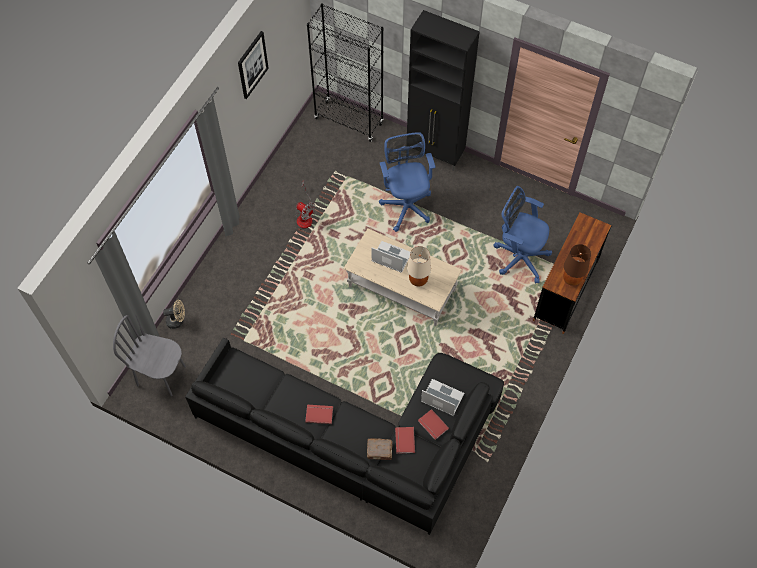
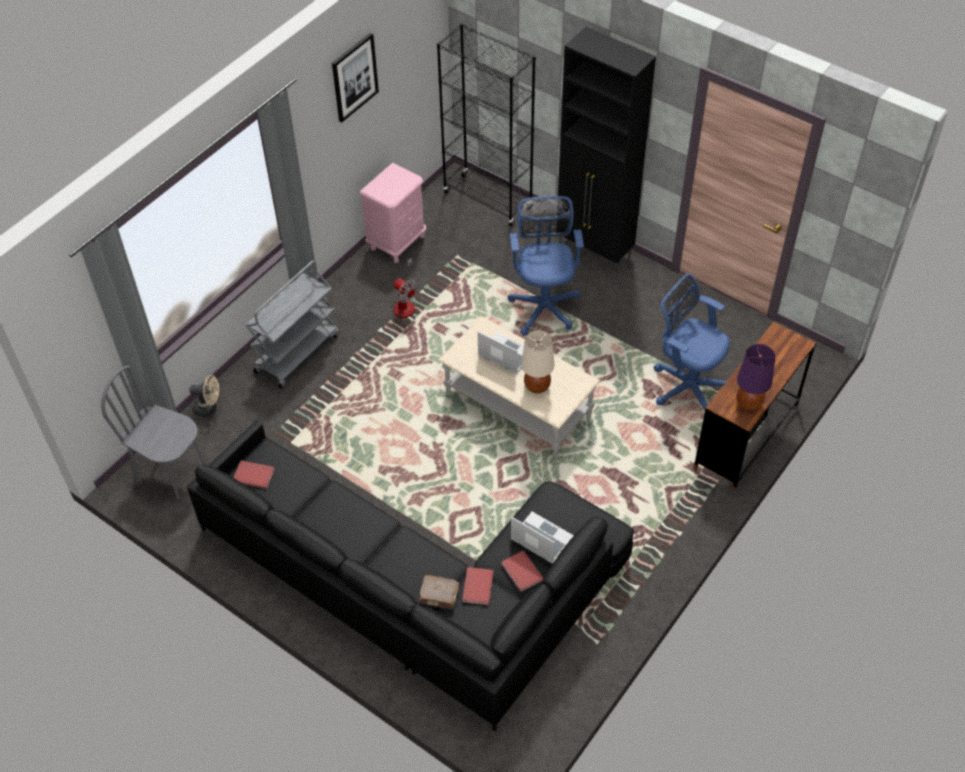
camera: 10 degrees right, 10 degrees down
(232, 267) = (297, 352): none -> grey cart
(288, 165) = (397, 242): none -> pink nightstand
(319, 414) = (365, 536): red book -> red book (254, 474)
(571, 279) = (749, 403): brown table lamp -> purple table lamp

